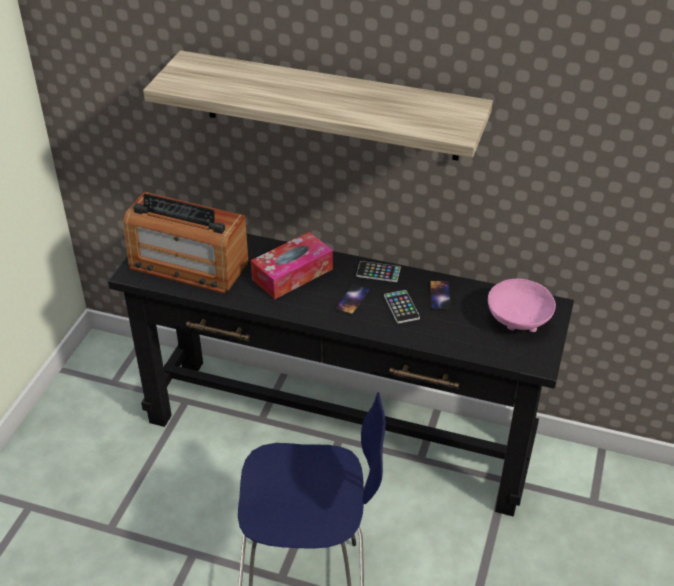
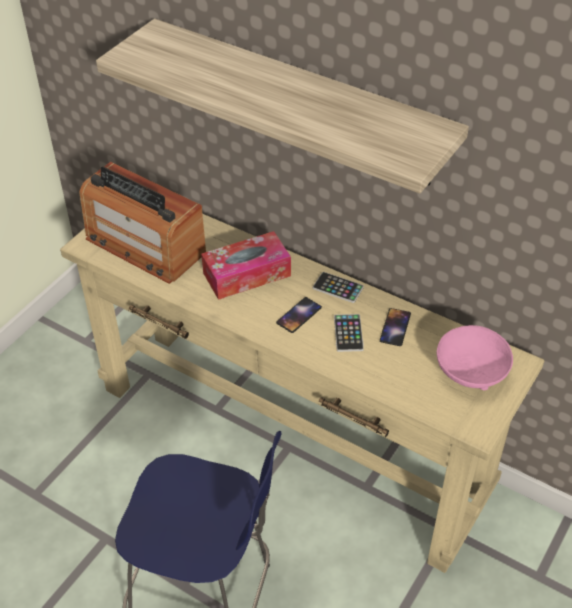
camera: 15 degrees right, 5 degrees up
(338, 432) = (289, 439): black console table -> beige console table

